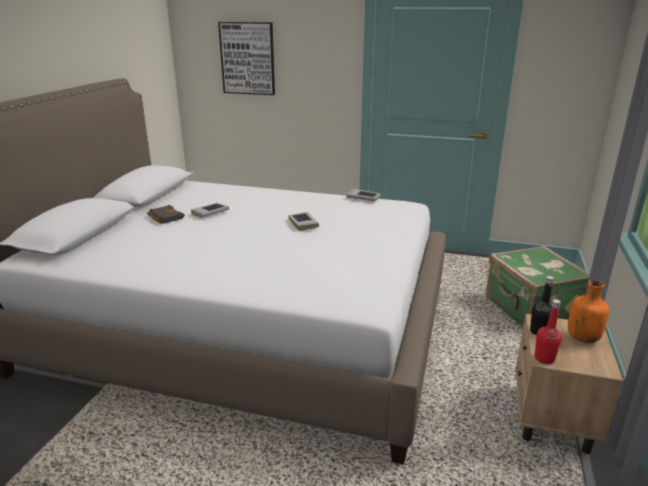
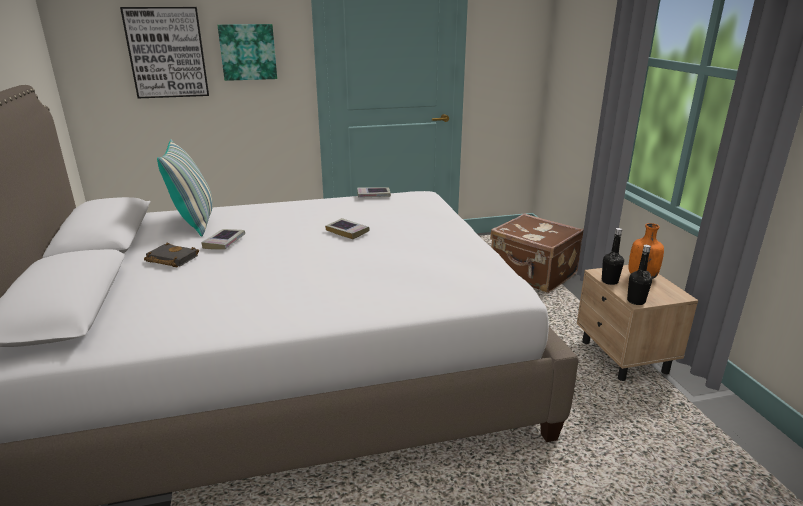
camera: 30 degrees left, 0 degrees up
(210, 194) = (195, 222): none -> pillow
(308, 61) = (248, 52): none -> picture
(531, 310) = (532, 274): green suitcase -> brown suitcase
(544, 359) = (636, 301): red bottle -> black bottle

